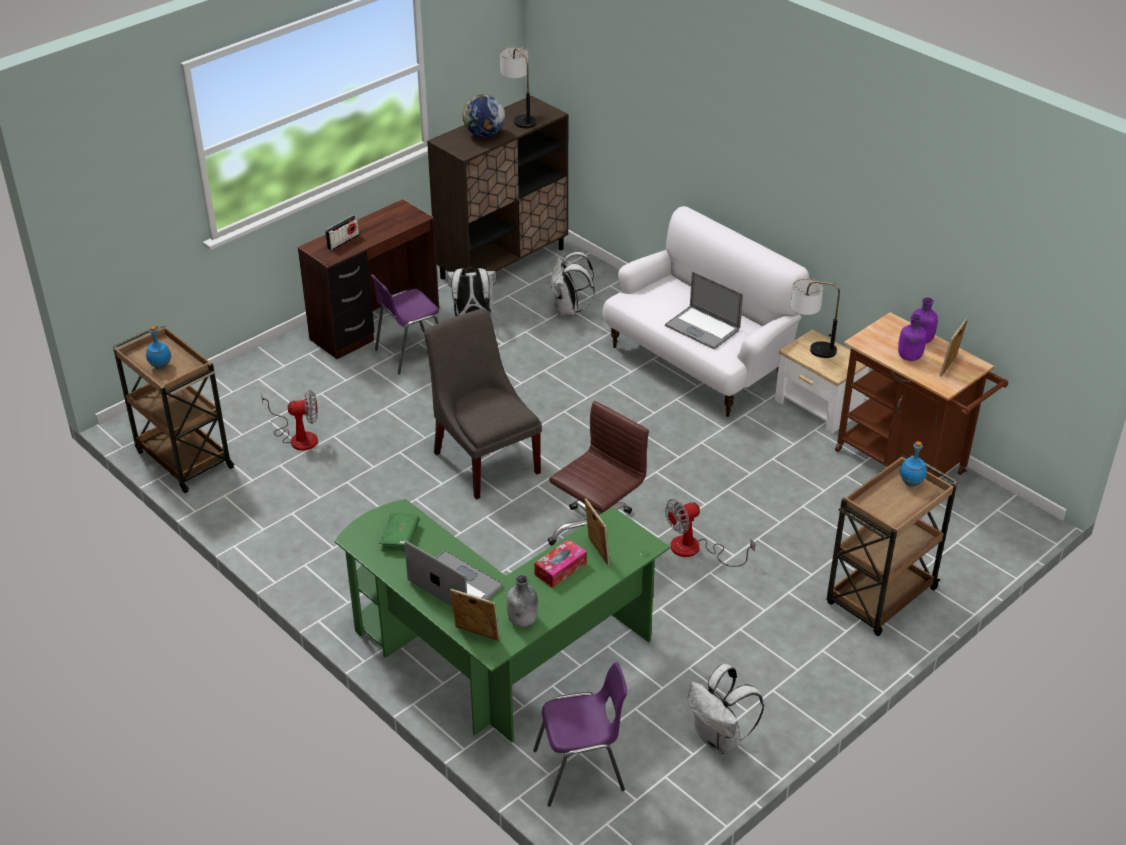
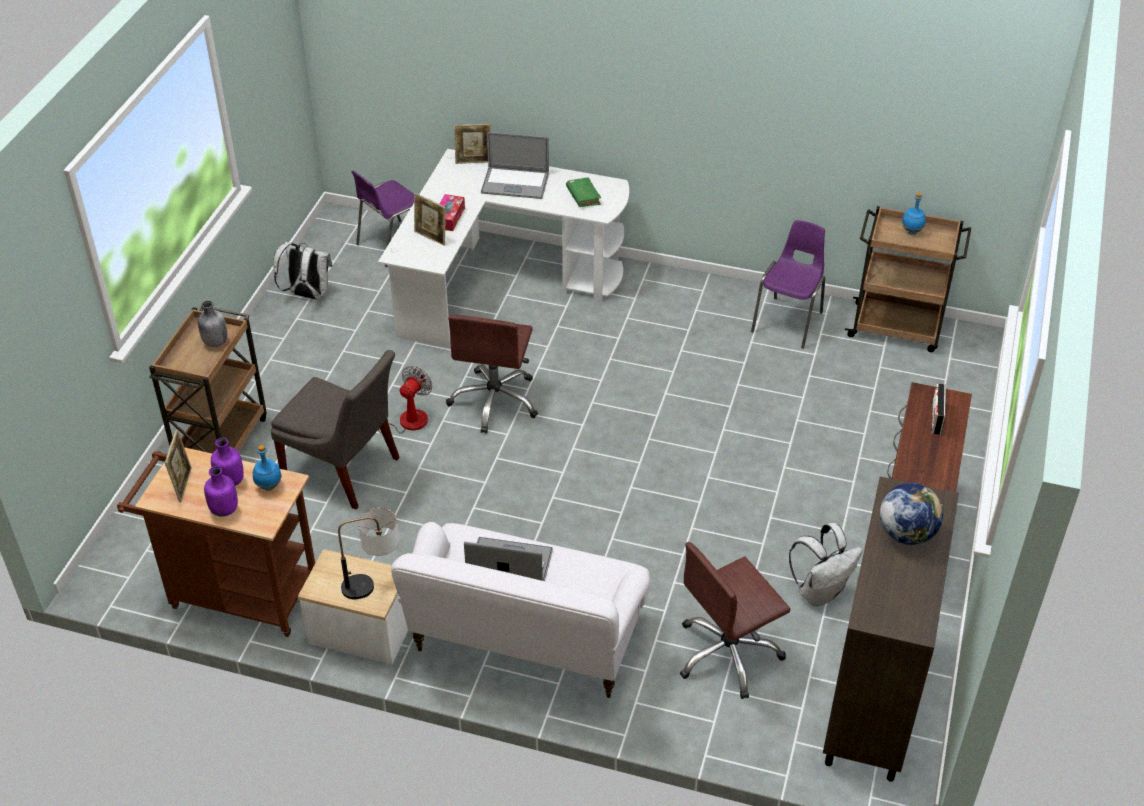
camera: 150 degrees right, 5 degrees up
(297, 437) = (831, 383): fan -> none
(410, 353) = (835, 515): purple chair -> purple chair (789, 321)
(485, 459) = (649, 430): grey chair -> grey chair (344, 470)
(496, 661) = (500, 282): green desk -> white desk
(519, 117) = (900, 588): table lamp -> none
(523, 620) = (449, 179): grey bottle -> grey bottle (215, 342)
(569, 310) = (728, 654): white backpack -> brown office chair
(911, 483) = (193, 366): blue bottle -> blue bottle (268, 486)

